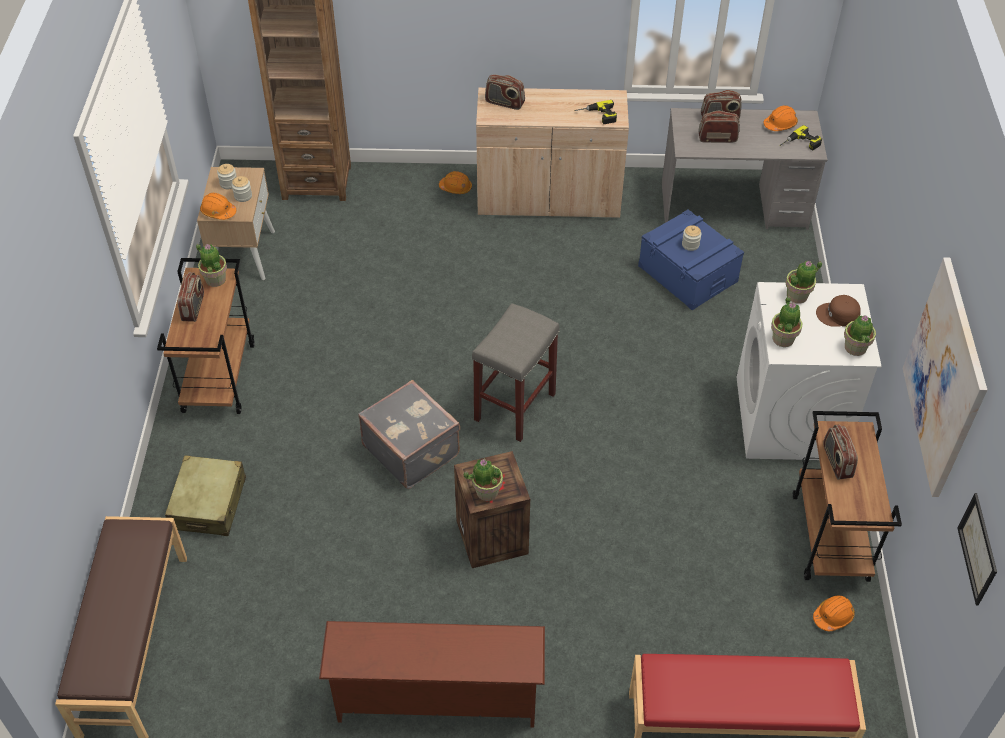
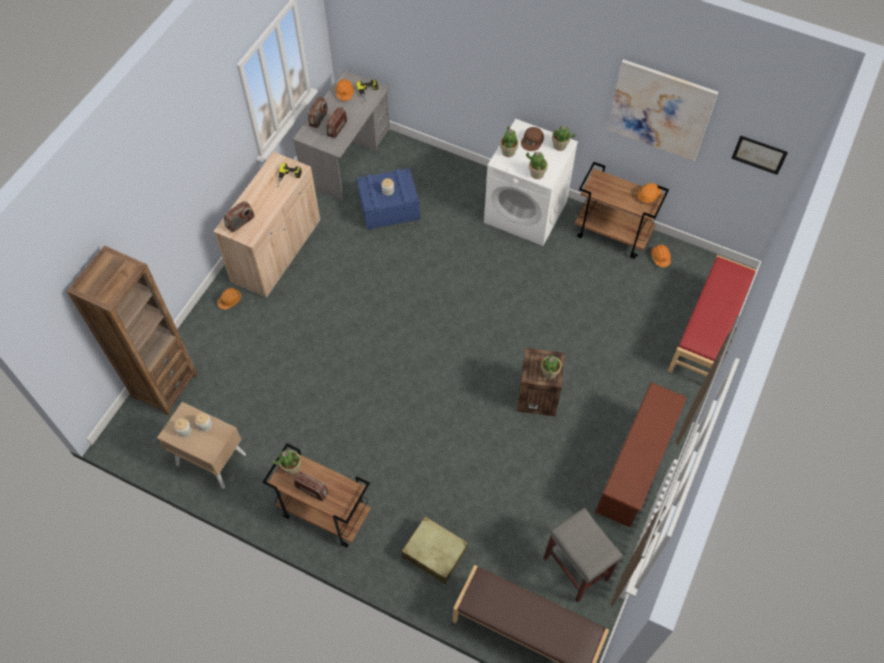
camera: 65 degrees left, 10 degrees up
(218, 212) = (212, 447): orange hard hat -> orange hard hat (648, 195)
(412, 449) = (450, 415): grey suitcase -> none
(515, 408) = (446, 345): grey stool -> grey stool (577, 569)
(836, 462) = (612, 196): radio -> none

